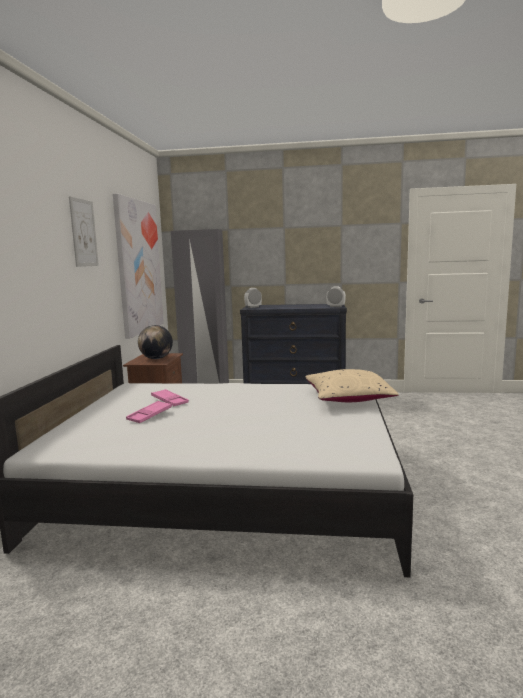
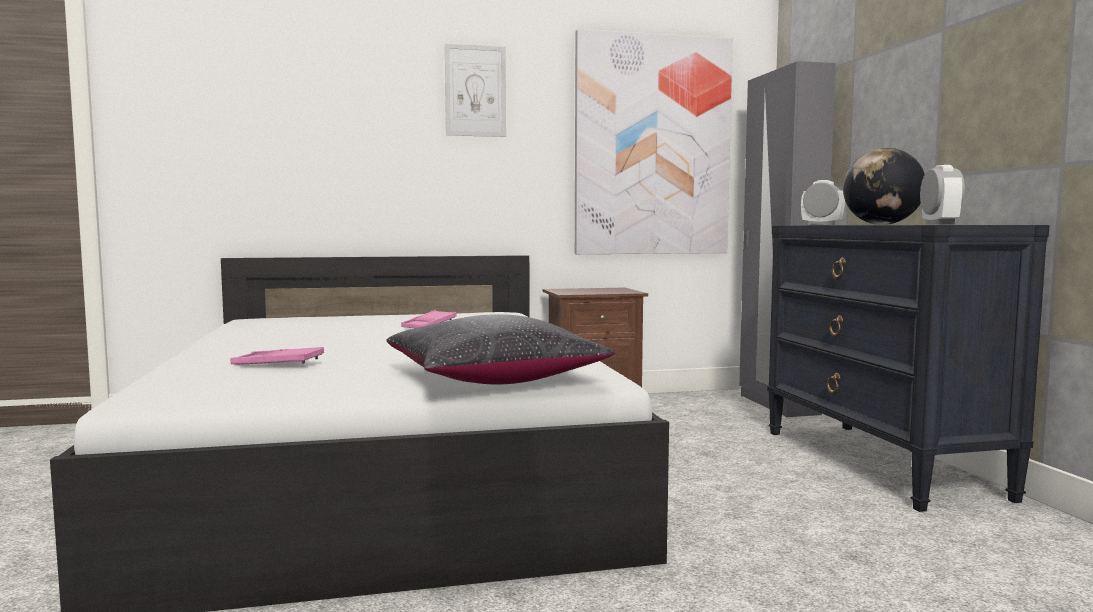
camera: 70 degrees right, 5 degrees down
(149, 415) = (358, 325): pink tray -> pink tray (278, 363)
(156, 358) = (592, 291): globe -> globe (881, 224)
(348, 398) = (494, 378): beige pillow -> black pillow

